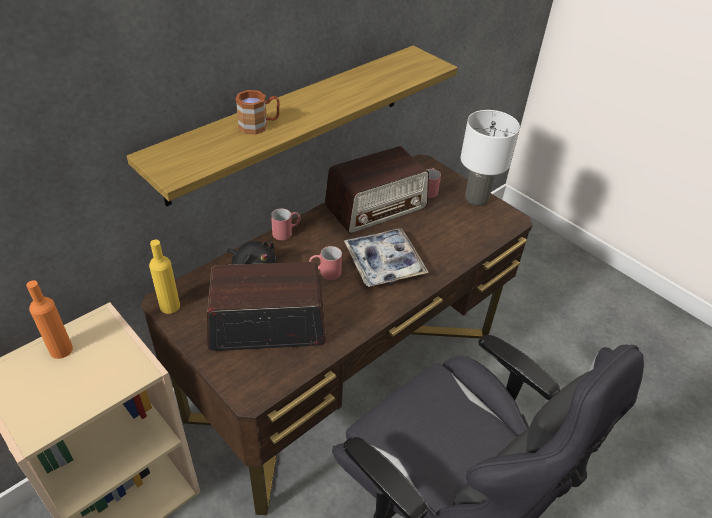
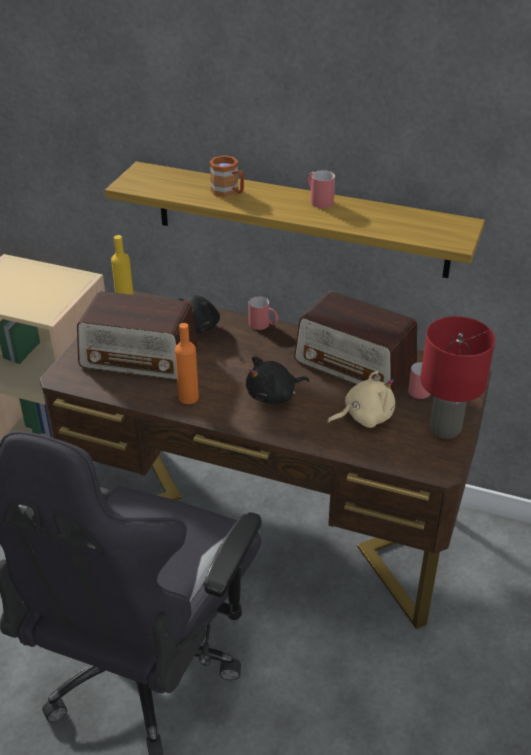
camera: 65 degrees right, 5 degrees down
(61, 350) = (44, 276): orange bottle -> orange bottle (188, 397)
(266, 325) = (140, 357): radio -> radio turned 135 degrees clockwise
(325, 272) = (229, 365): red mug -> red mug (318, 200)
(384, 263) = (273, 396): tray -> black plush toy
(440, 228) = (364, 417): none -> beige plush toy
(476, 201) = (443, 431): white table lamp -> red table lamp

